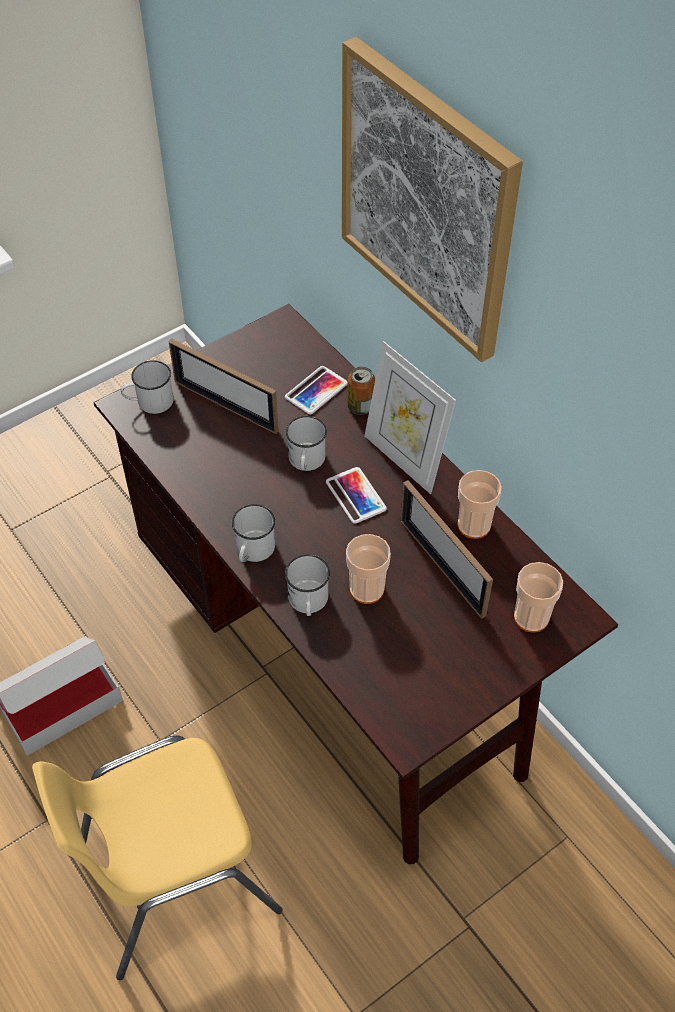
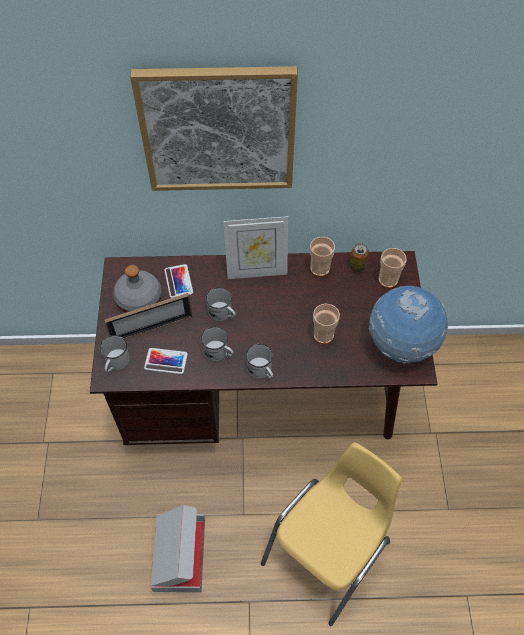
camera: 55 degrees left, 5 degrees up
(174, 880) = (328, 553): yellow chair -> yellow chair turned 150 degrees counterclockwise
(257, 370) = (139, 299): none -> grey bottle
(308, 603) = (312, 365): white mug -> white mug (219, 353)
(355, 495) = (262, 305): phone -> phone (166, 361)
(360, 406) = (207, 269): can -> can (357, 266)
(429, 694) = (401, 345): none -> globe
(442, 567) = (334, 296): picture frame -> none

